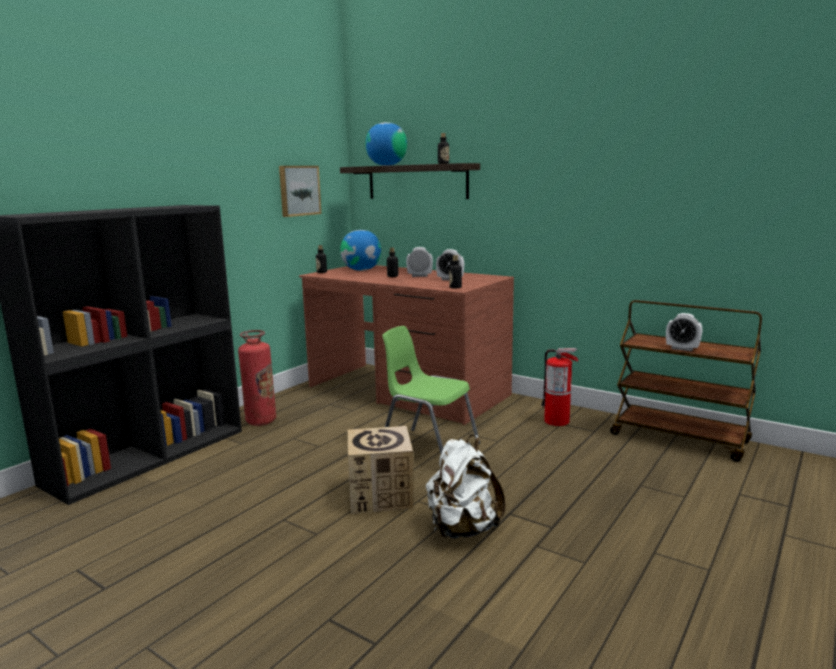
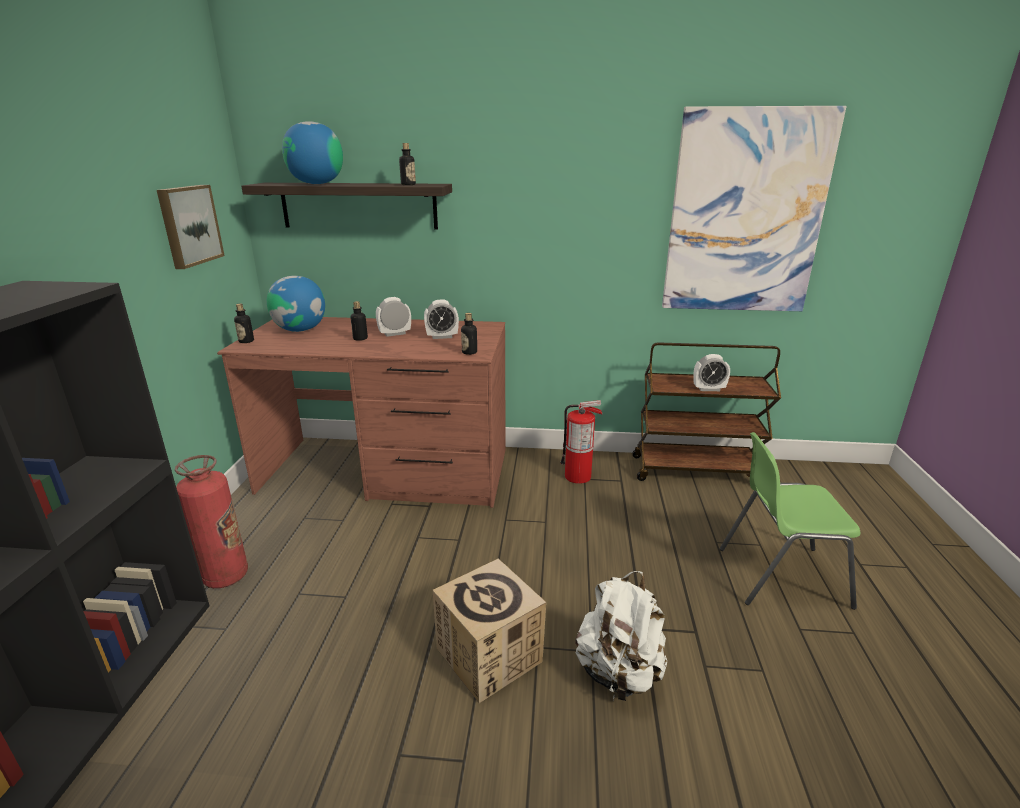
camera: 30 degrees left, 10 degrees up
(428, 448) = (482, 556): green chair -> green chair (779, 576)
(731, 182) = (745, 214): none -> picture

